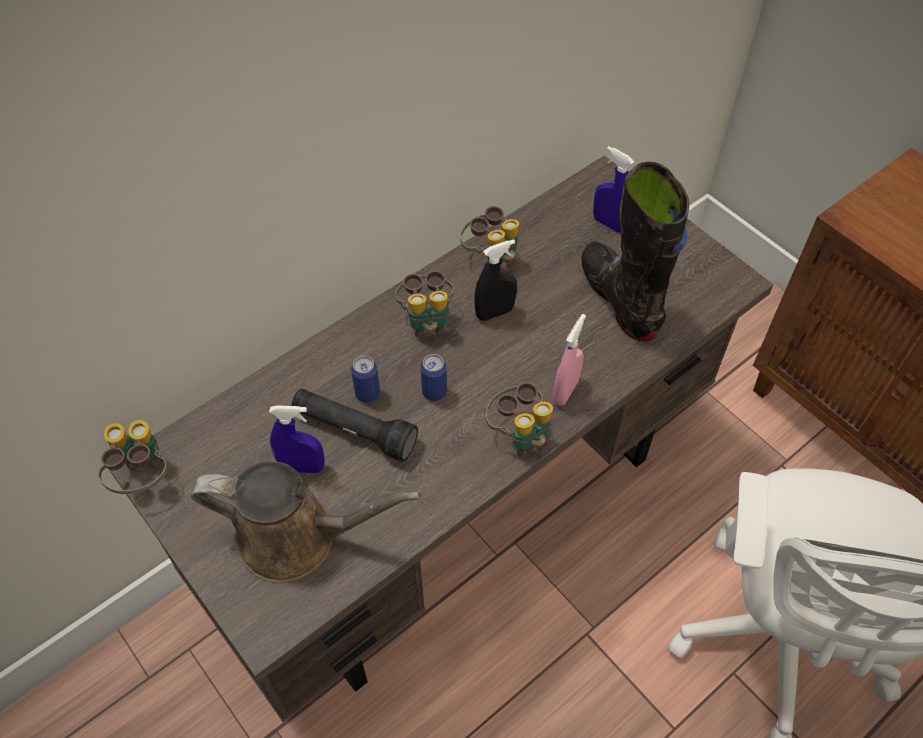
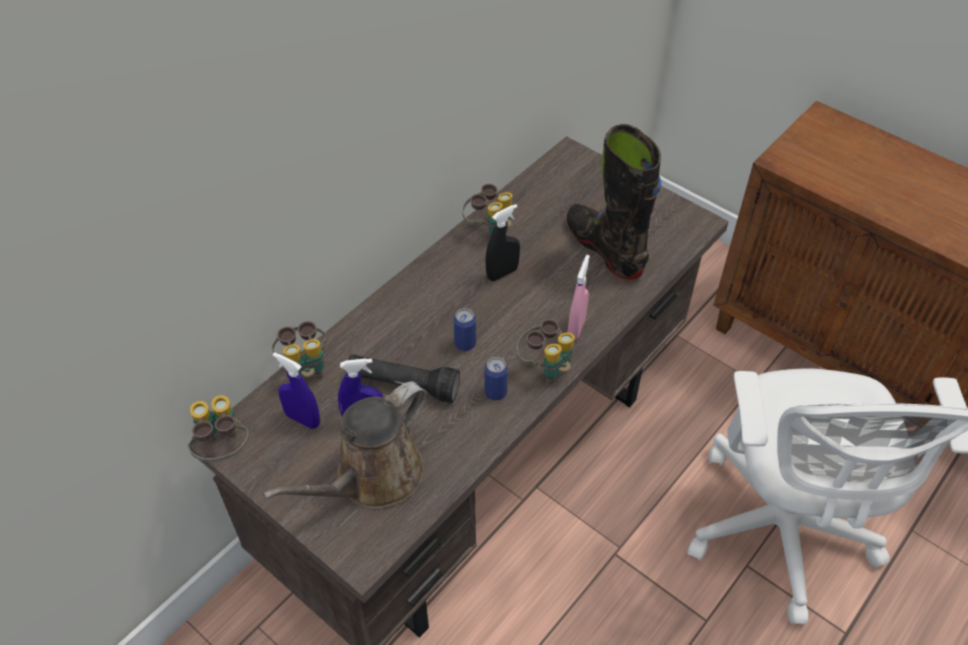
camera: 10 degrees left, 5 degrees down
(296, 537) = (373, 478): brown watering can -> brown watering can turned 135 degrees clockwise
(367, 394) = (407, 353): can -> can (495, 392)
(427, 320) = (445, 287): binoculars -> binoculars (306, 368)
(609, 224) = (582, 190): blue spray bottle -> blue spray bottle (303, 419)

